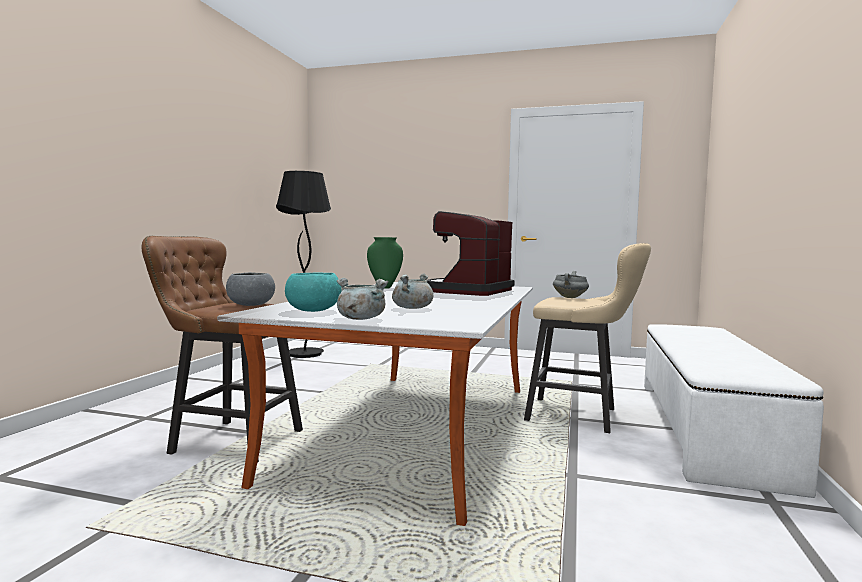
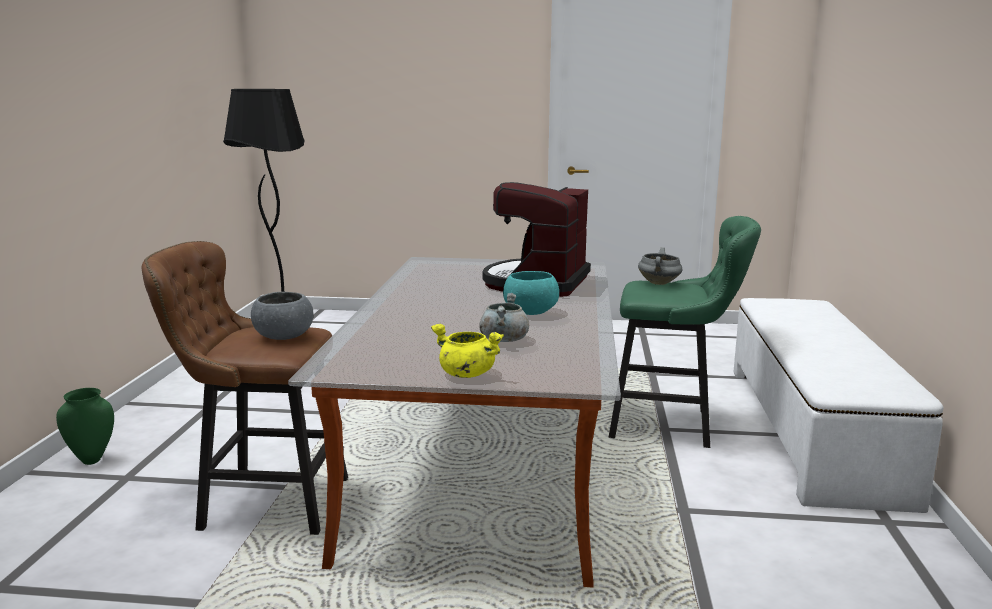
camera: 10 degrees left, 10 degrees up
(313, 310) = (393, 357): turquoise bowl -> turquoise bowl (530, 312)
(359, 319) = (465, 374): grey cooking pot -> yellow cooking pot
(384, 288) = (423, 279): green vase -> green vase (91, 460)
(584, 416) = (675, 425): beige stool -> green stool

